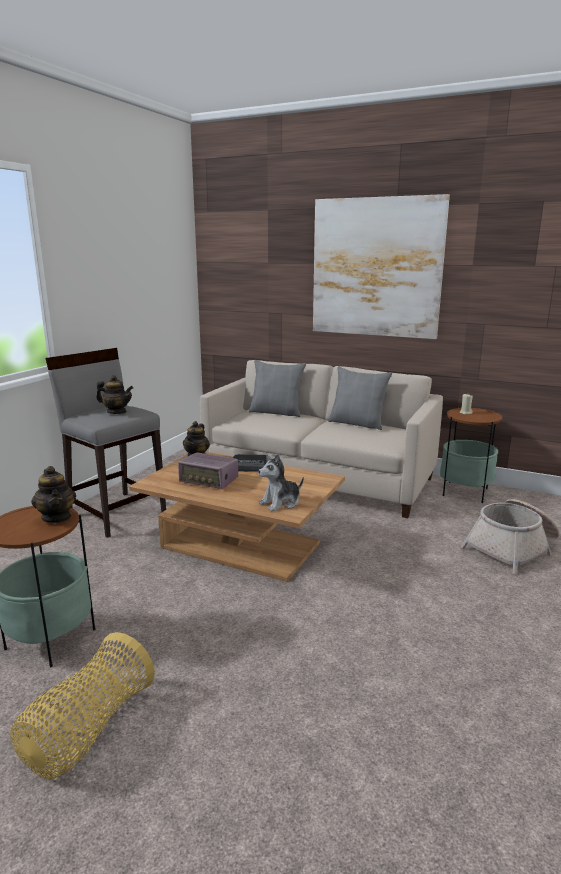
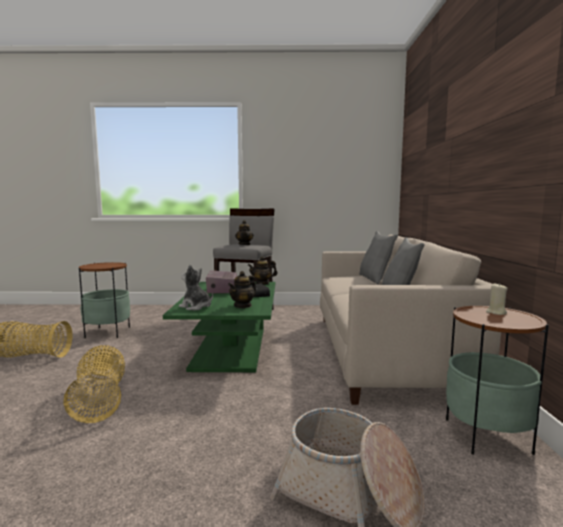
camera: 65 degrees right, 10 degrees down
(57, 517) = (108, 266): teapot -> teapot (243, 305)
(241, 545) = (230, 348): brown coffee table -> green coffee table
(325, 646) = (100, 400): none -> basket
(376, 268) = (475, 131): picture -> none

